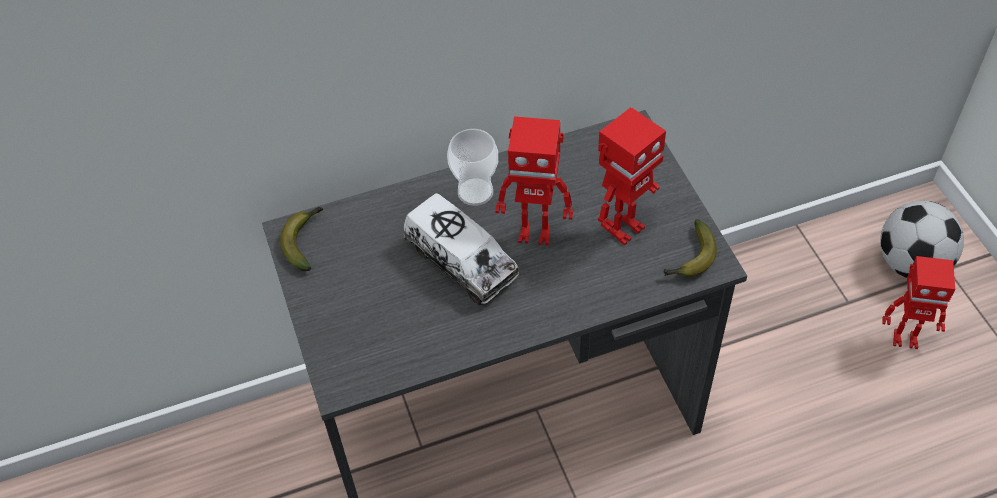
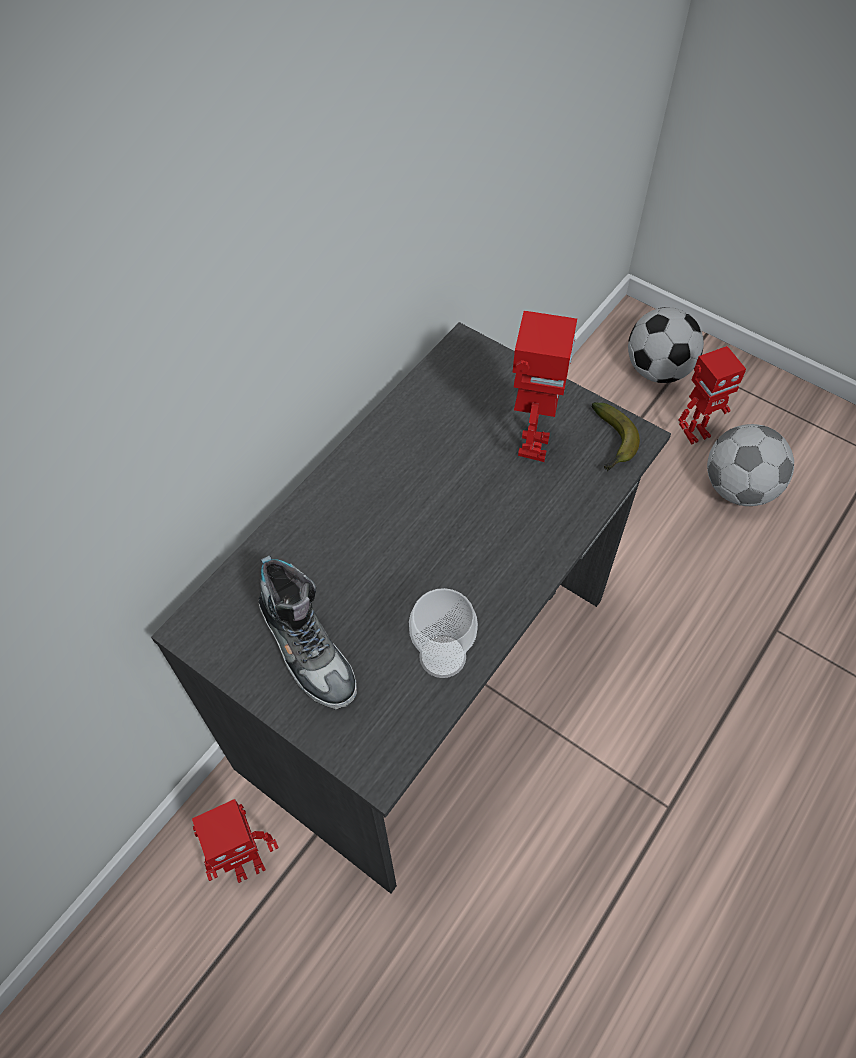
camera: 35 degrees left, 5 degrees up
(305, 241) = (217, 630): banana -> none
(353, 284) = (308, 648): none -> shoe
(461, 262) = (402, 562): toy truck -> none
(475, 192) = (360, 482): cup -> cup (442, 656)
(535, 233) = (451, 493): toy robot -> toy robot (247, 864)
(909, 408) = (738, 489): none -> football

